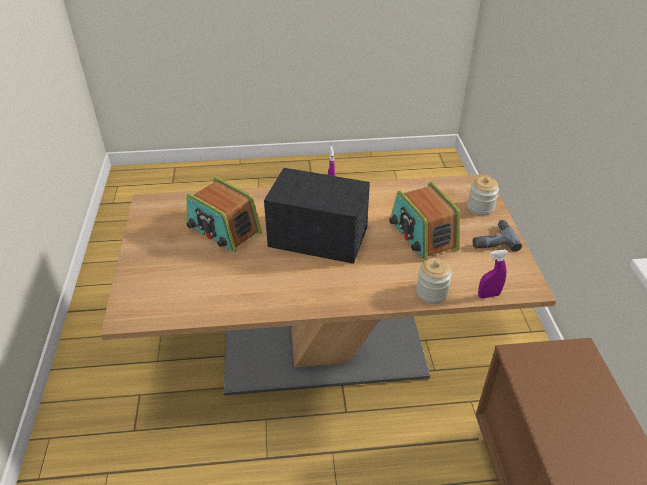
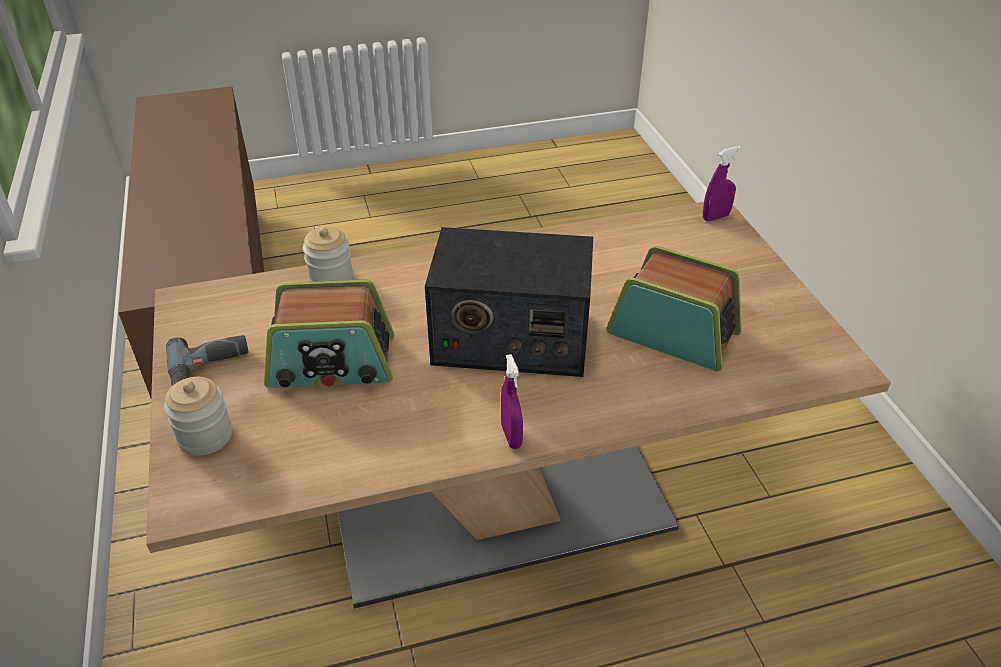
camera: 170 degrees right, 0 degrees up
(422, 235) = (332, 363): radio -> radio turned 120 degrees clockwise
(488, 295) = (250, 284): purple spray bottle -> purple spray bottle (715, 217)

